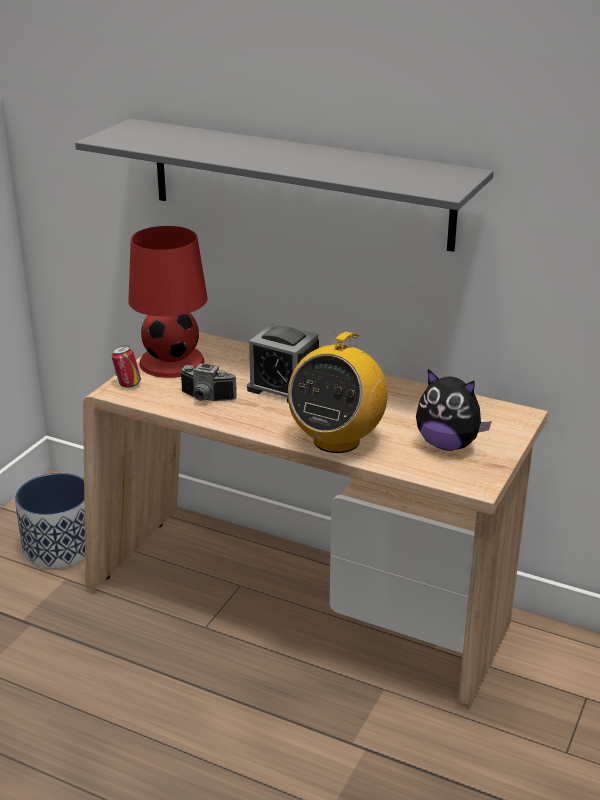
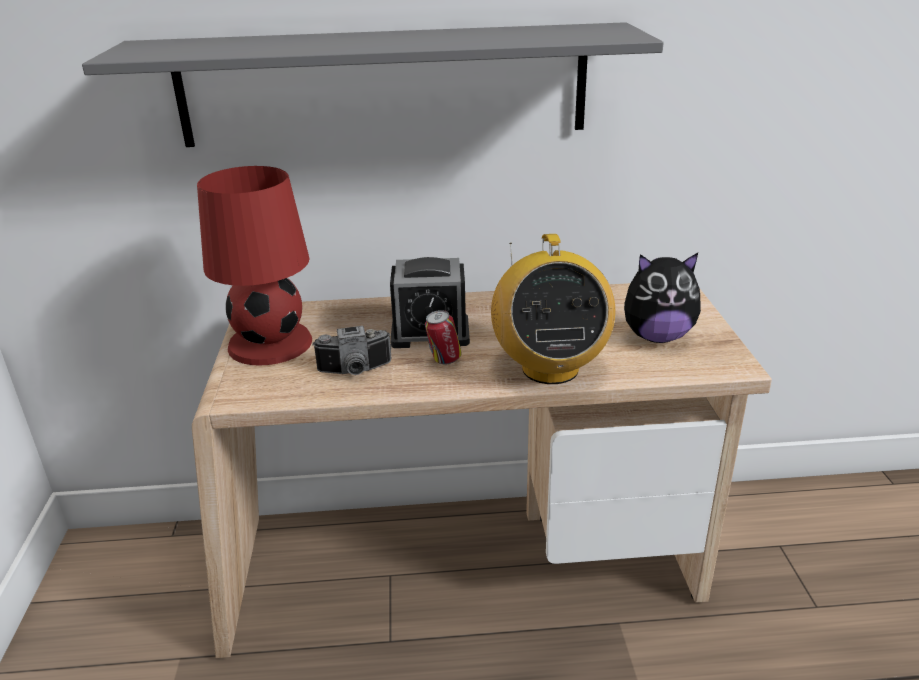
camera: 30 degrees left, 0 degrees up
(60, 547) = (145, 621): planter -> none
(127, 385) = (241, 385): can -> can (444, 360)

